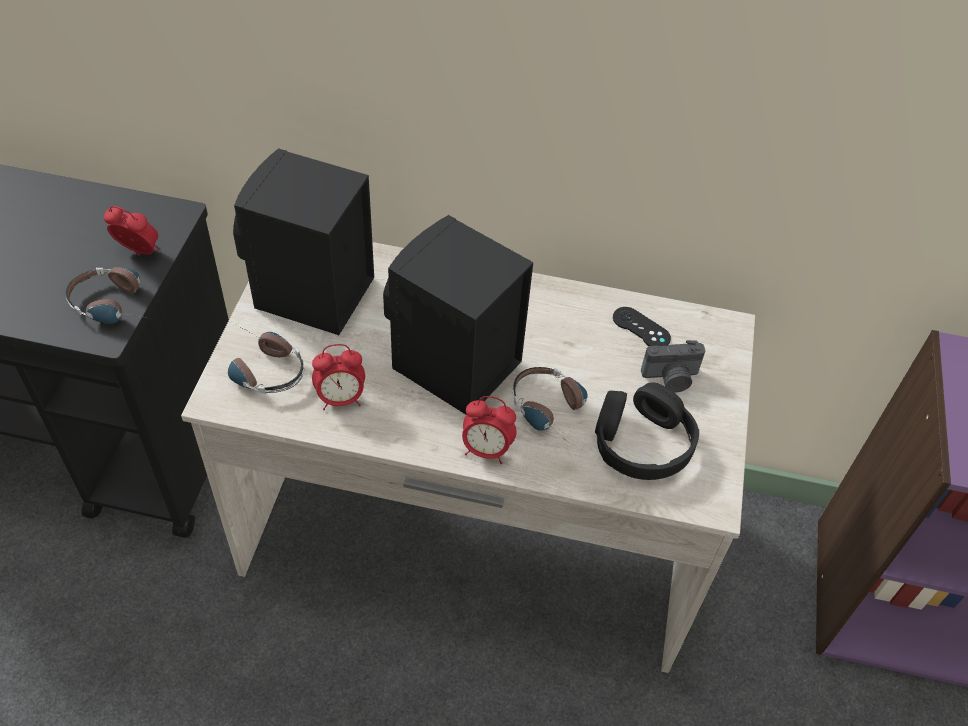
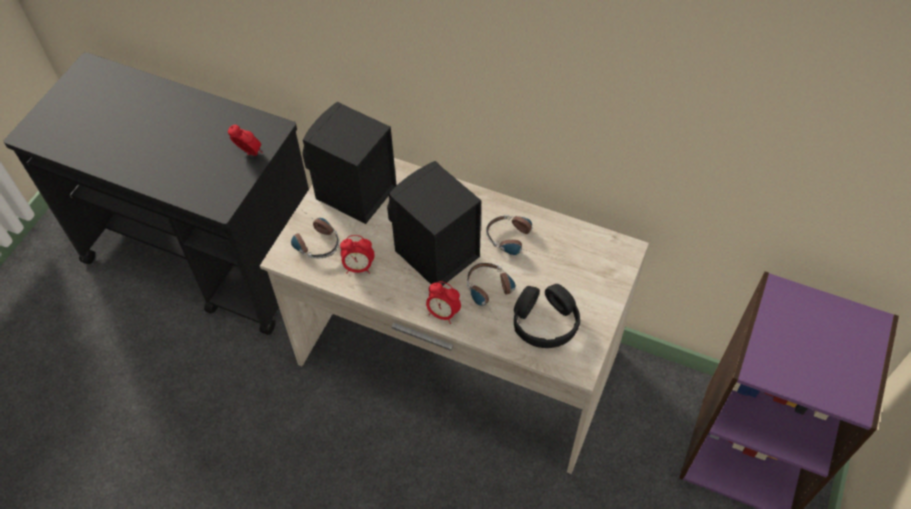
camera: 15 degrees right, 5 degrees up
(117, 304) = (231, 187): headphones -> headphones (516, 240)
(641, 328) = (566, 243): black game controller -> none
(671, 378) = (577, 281): camera -> none

